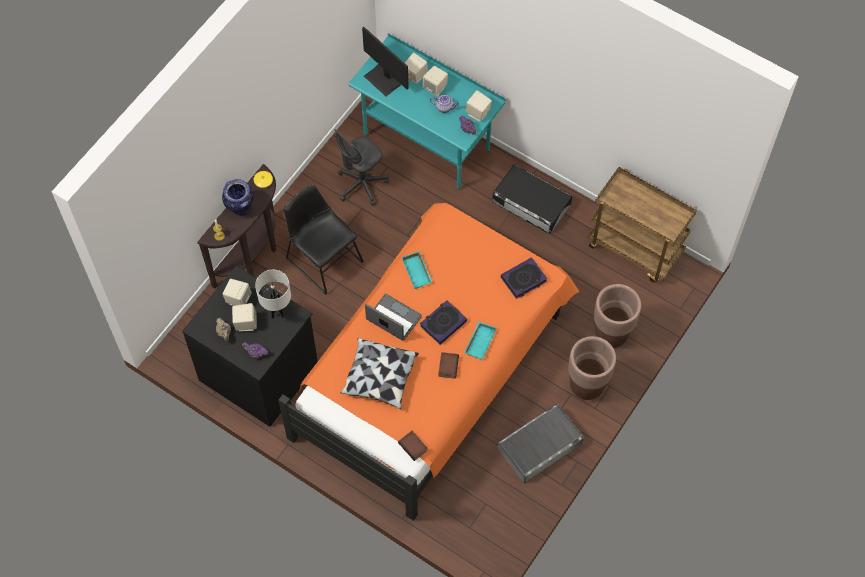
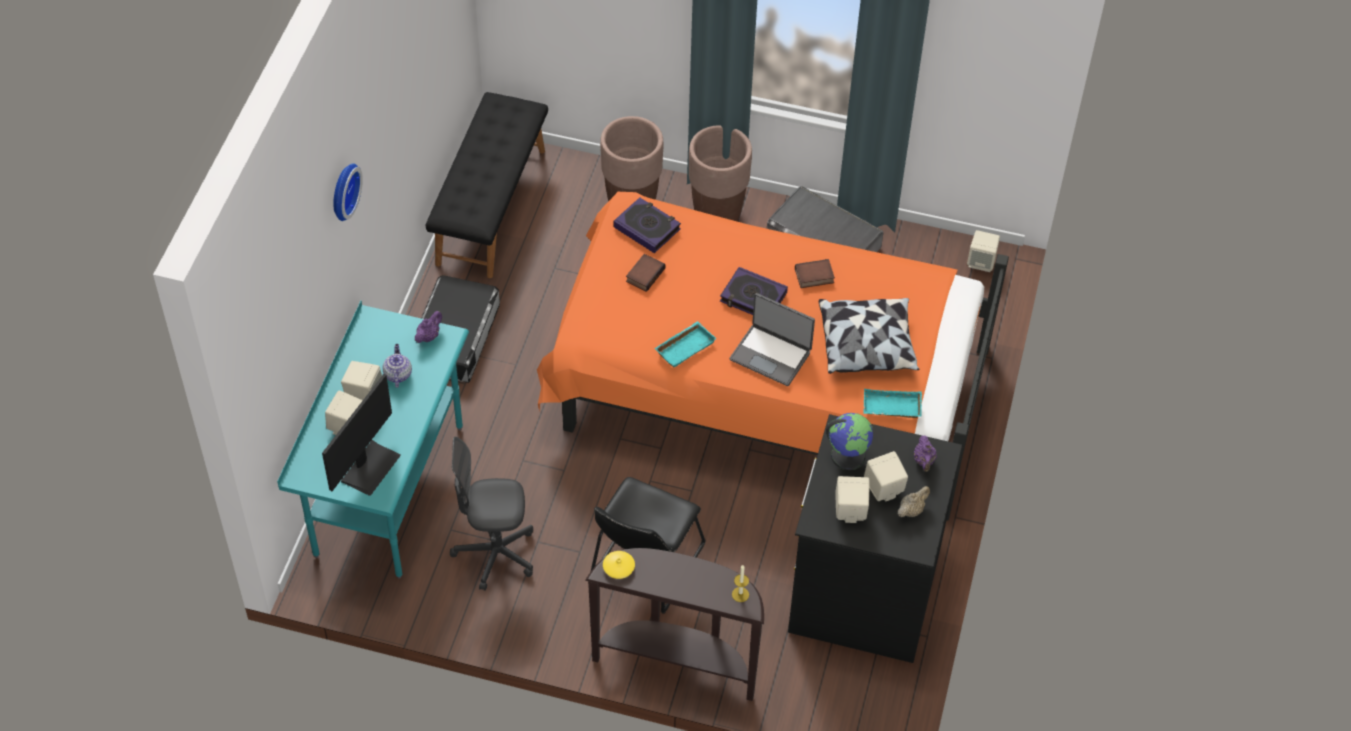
camera: 110 degrees left, 10 degrees down
(240, 208) = (681, 582): vase -> none
(278, 312) = (848, 455): white table lamp -> globe
(362, 185) = (495, 554): grey office chair -> grey office chair turned 150 degrees clockwise
(393, 319) = (771, 355): laptop -> laptop turned 75 degrees counterclockwise
(414, 446) = (945, 283): book -> book (644, 274)
(478, 113) = (395, 331): beige speaker -> beige speaker (981, 262)
(479, 341) = (762, 253): turquoise tray -> turquoise tray (891, 408)
(515, 39) = (342, 191): none -> wall clock
(636, 249) = (490, 206): brown cart -> black bench

